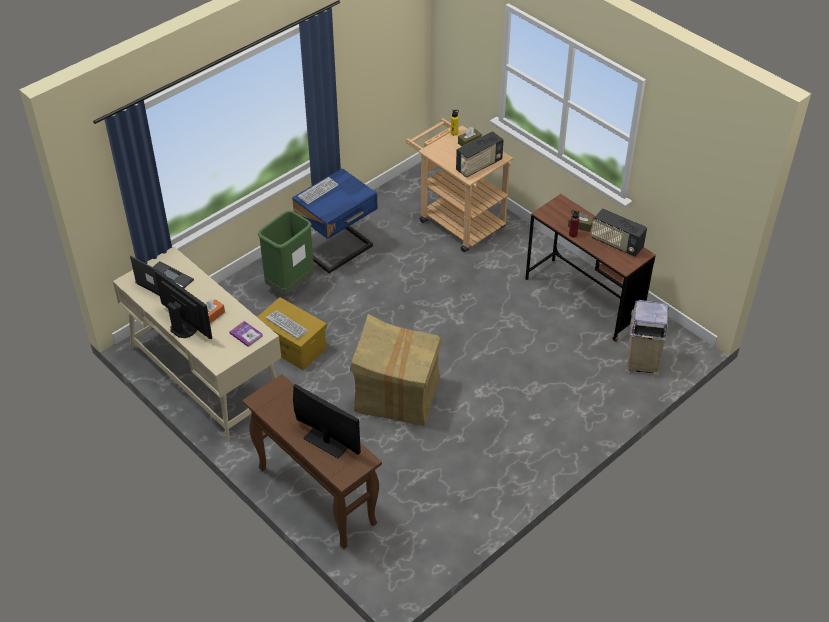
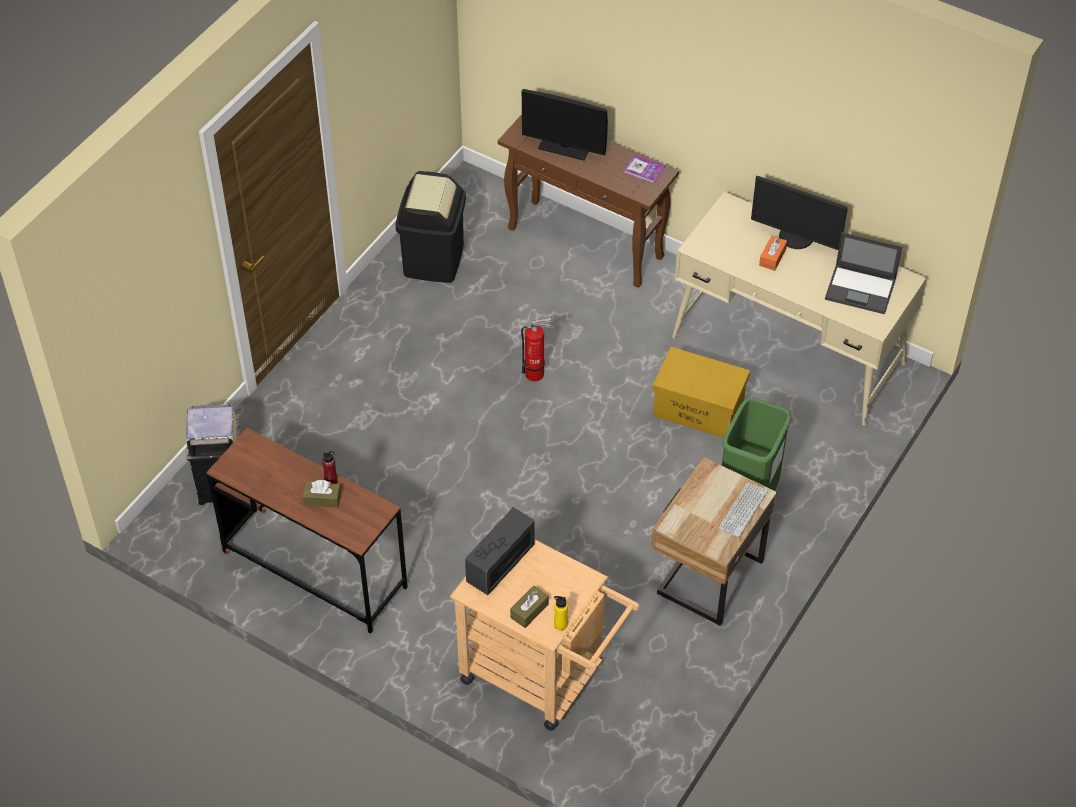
camera: 165 degrees right, 5 degrees up
(246, 334) = (716, 244): book -> book (644, 170)
(287, 325) = (702, 370): keyboard -> none
(338, 250) = (706, 577): blue nightstand -> beige nightstand
(396, 395) = (537, 374): cardboard box -> fire extinguisher
(449, 508) = (433, 260): none -> black trash can
(616, 244) = (265, 478): radio -> none

